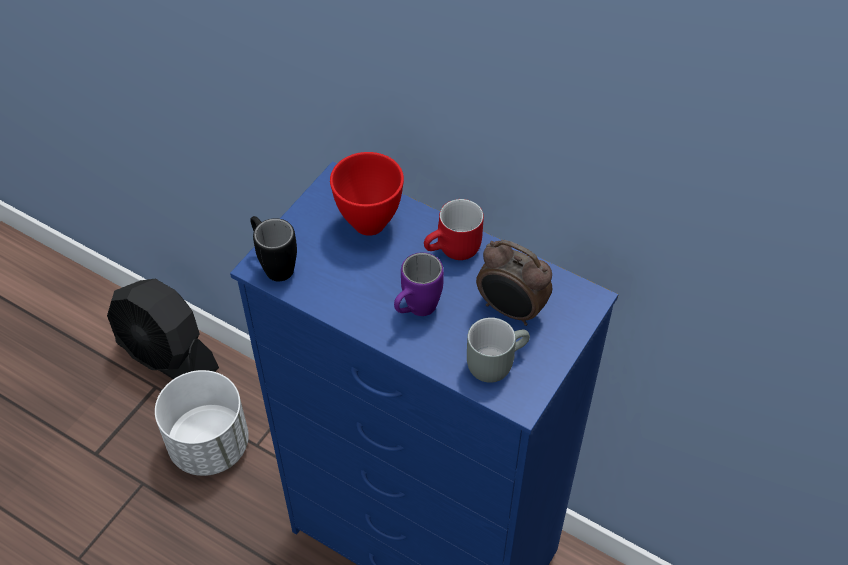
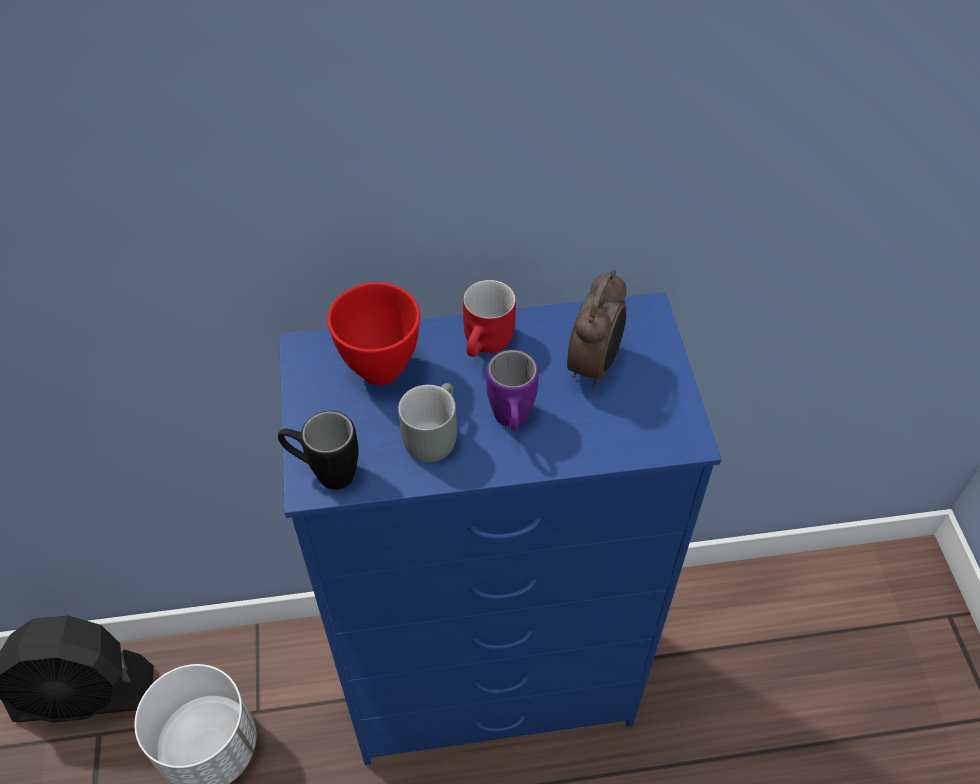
camera: 40 degrees left, 0 degrees up
(494, 360) = (627, 419): grey mug -> grey mug (430, 434)
(511, 310) = (594, 365): alarm clock -> alarm clock turned 60 degrees counterclockwise

